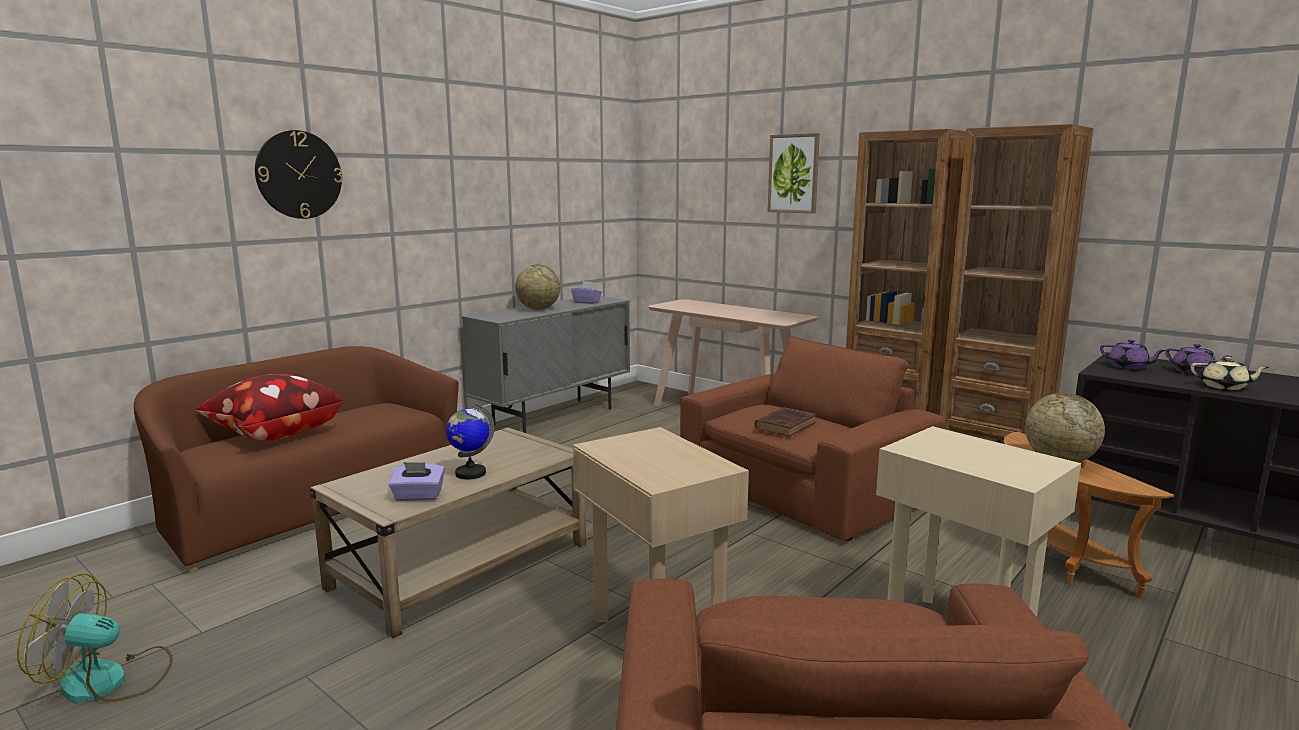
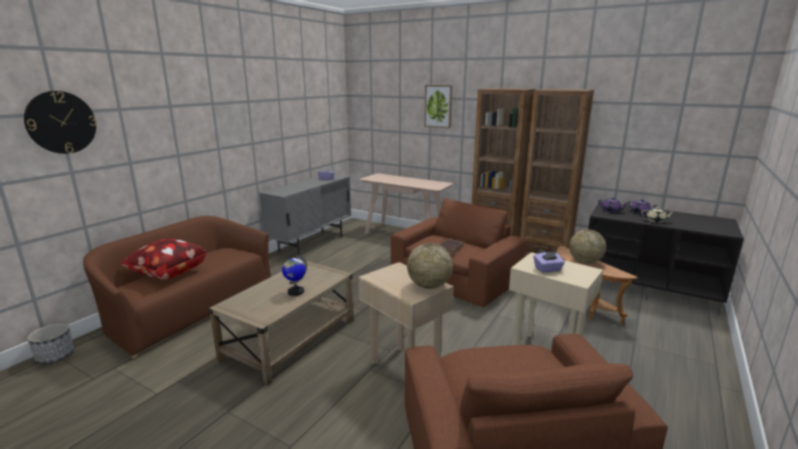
camera: 10 degrees left, 5 degrees up
(73, 557) = (55, 356): none -> planter
(109, 681) = (115, 428): fan -> none
(299, 175) = (164, 119): wall clock -> wall clock (61, 122)
(418, 496) = (273, 308): purple tissue box -> purple tissue box (548, 269)
(538, 309) = (301, 185): globe -> globe (429, 286)

